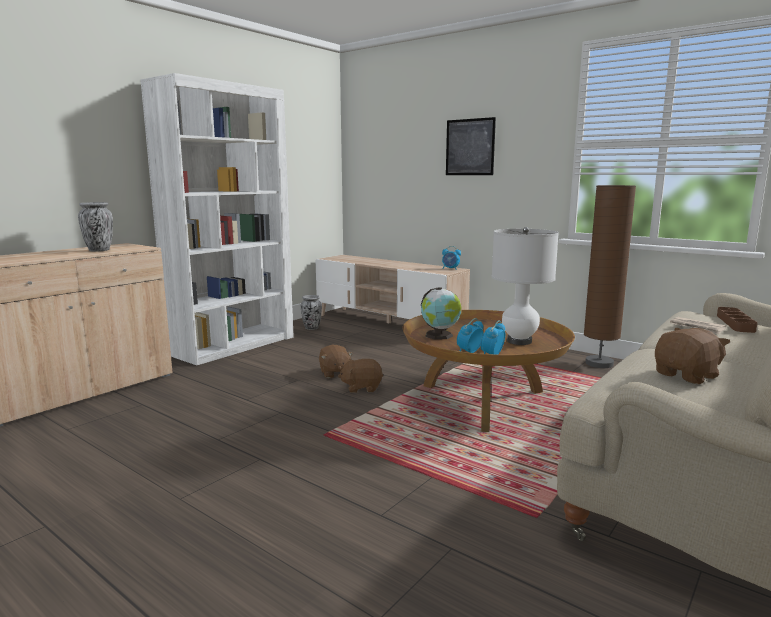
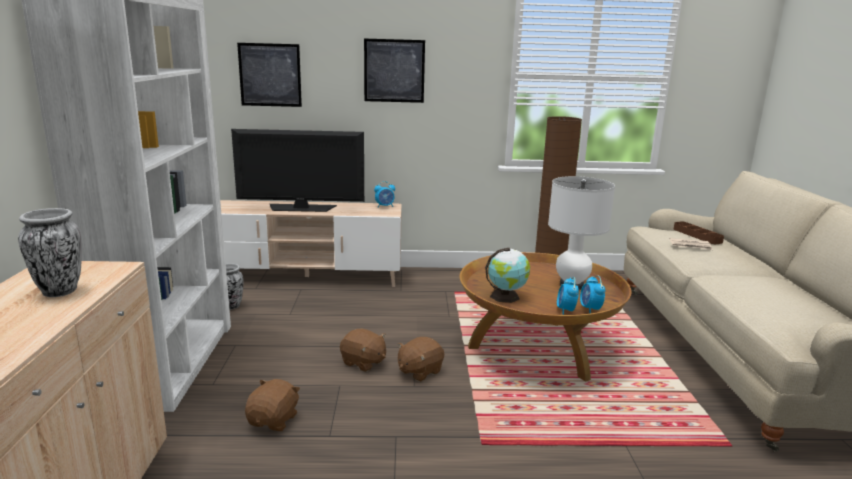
camera: 40 degrees left, 5 degrees up
(382, 156) = (270, 75): none -> picture
(386, 263) = (301, 208): none -> television
(687, 375) = (779, 298): brown plush toy -> brown plush toy (274, 420)

